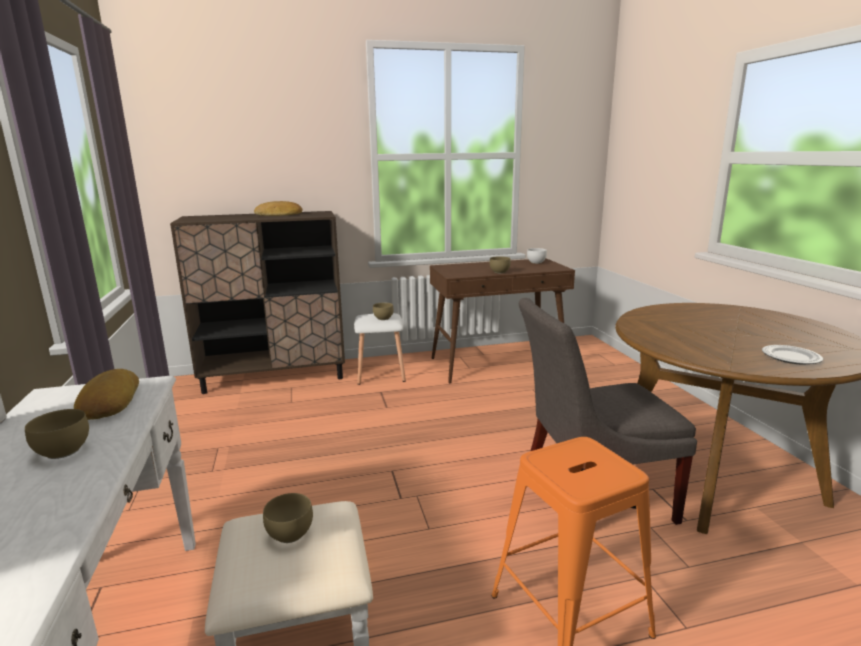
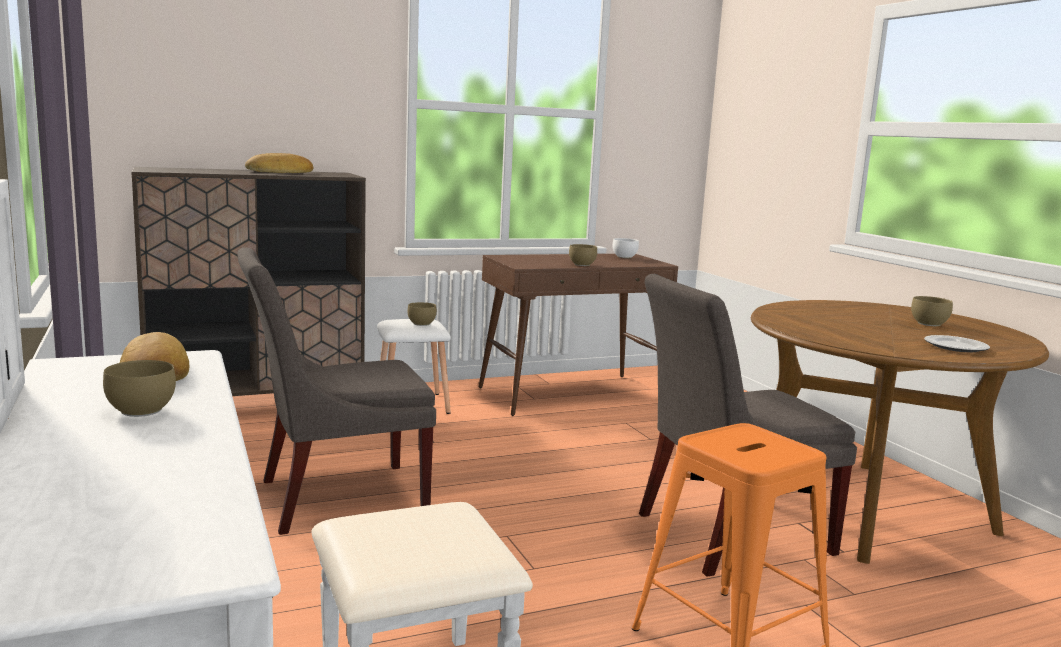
camera: 10 degrees left, 5 degrees down
(292, 534) = (416, 527): brown bowl -> brown bowl (930, 324)
(302, 456) = (334, 497): none -> grey chair

